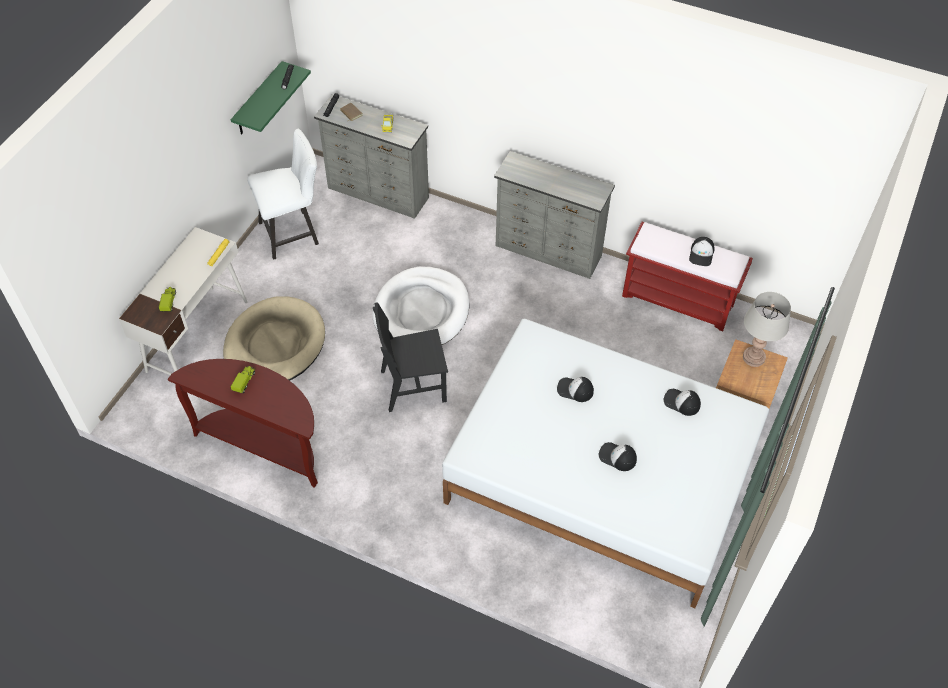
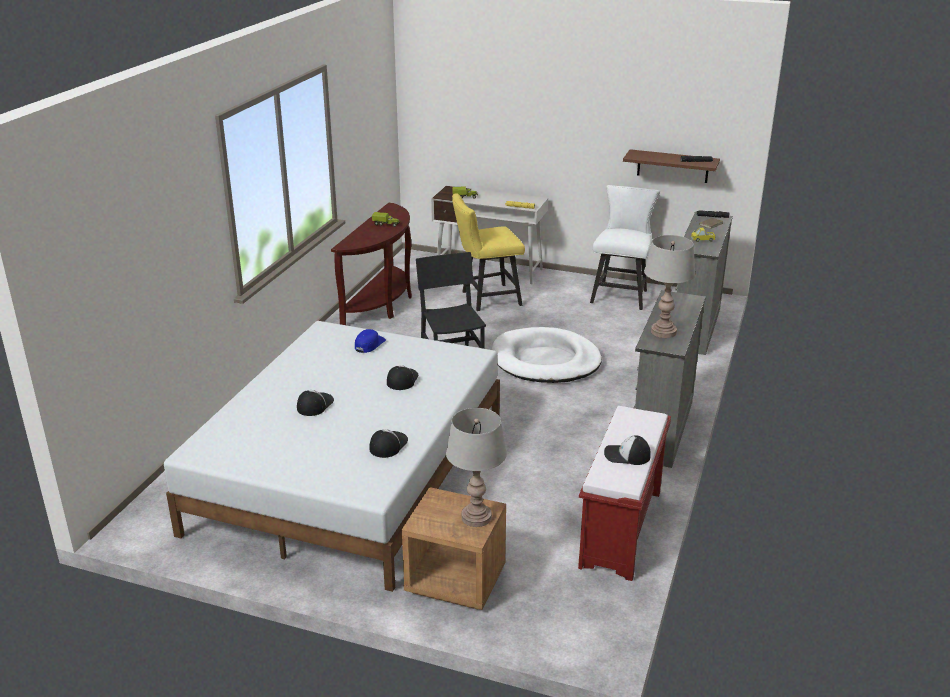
camera: 85 degrees right, 25 degrees down
(258, 100) = (673, 166): green shelf -> brown shelf
(275, 345) = (486, 299): beige dog bed -> yellow chair
(293, 233) = (621, 295): white chair -> white chair turned 135 degrees counterclockwise
(504, 415) = (369, 344): none -> blue cap
(574, 189) = (663, 332): none -> grey table lamp

